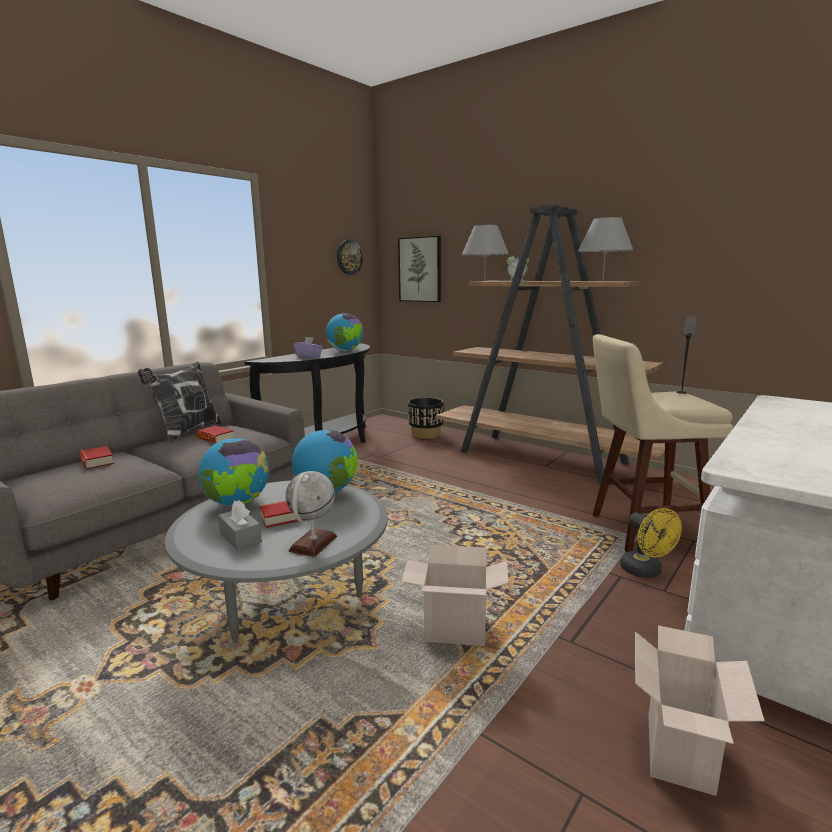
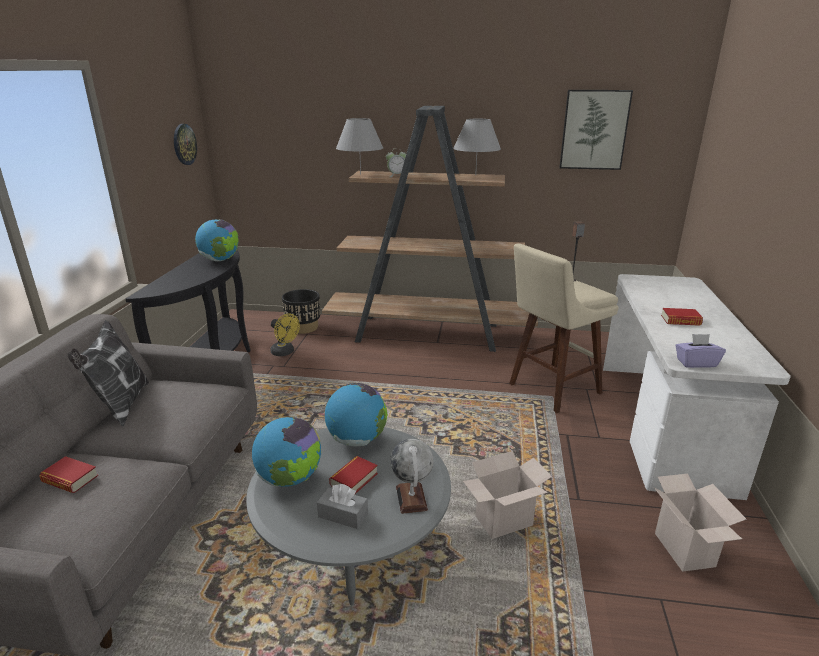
camera: 30 degrees left, 10 degrees up
(215, 438) = (172, 406): book -> book (680, 320)
(308, 356) = (193, 277): purple tissue box -> purple tissue box (696, 363)
(420, 269) = (268, 154): picture -> picture (594, 130)
(645, 572) = (578, 425): yellow fan -> yellow fan (285, 352)

